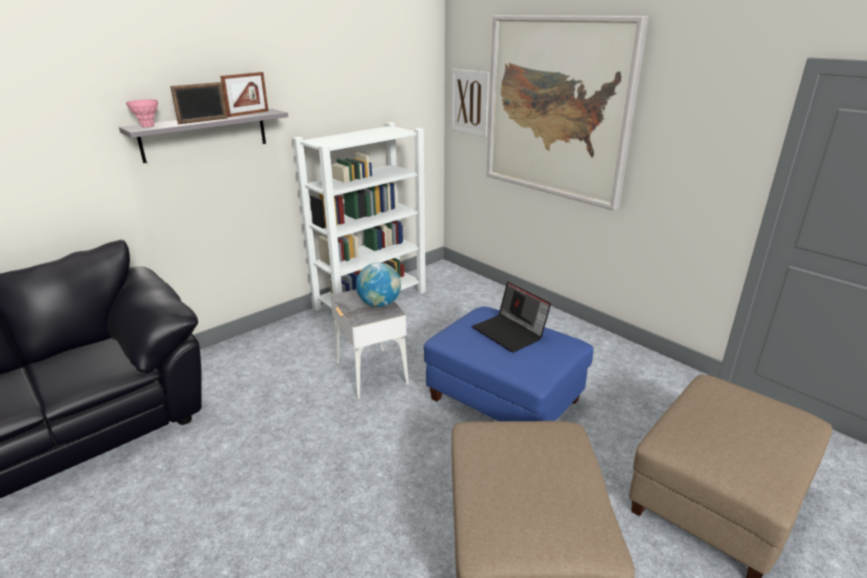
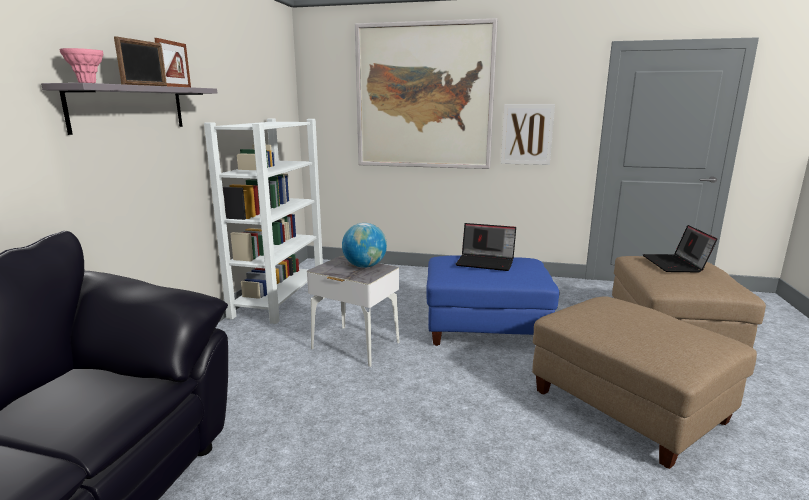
camera: 35 degrees left, 10 degrees down
(469, 102) = (329, 103): picture -> picture (527, 134)
(745, 416) = (676, 264): none -> laptop

